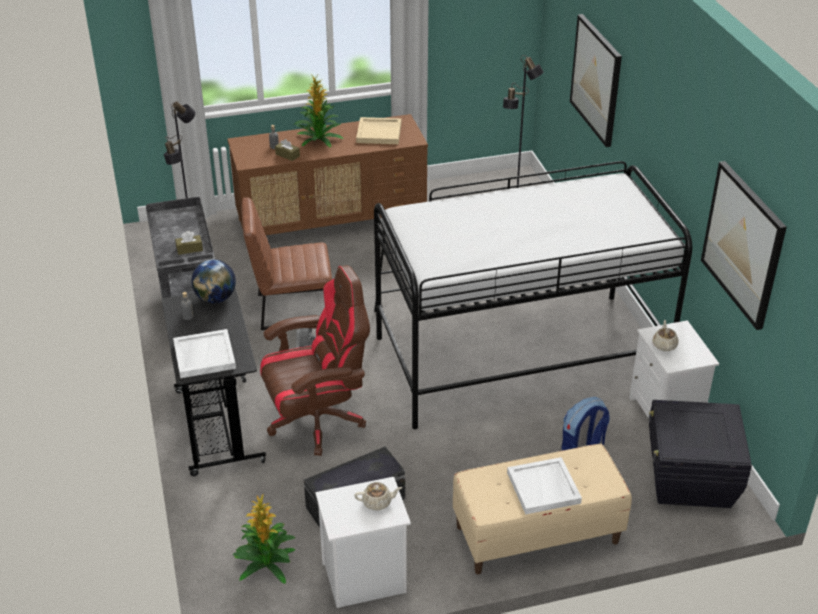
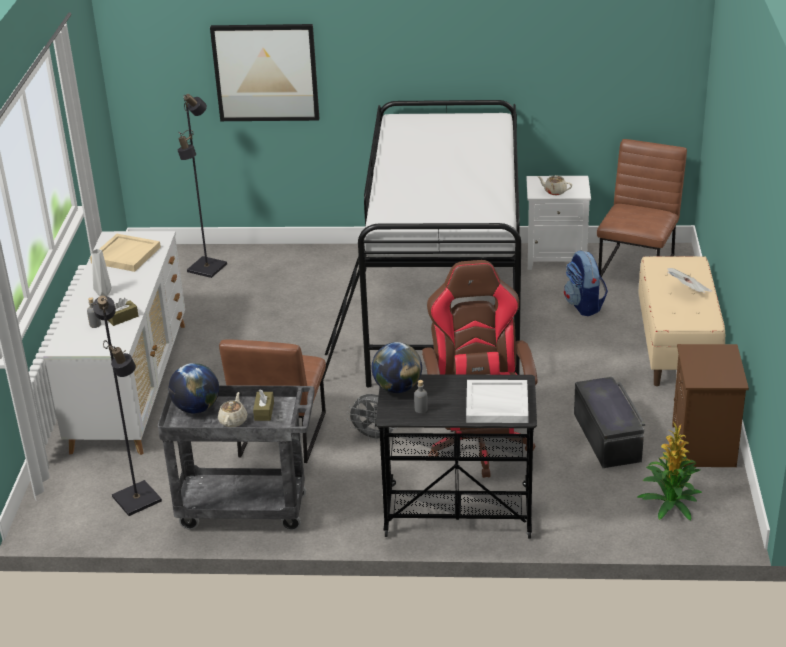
camera: 70 degrees left, 5 degrees down
(186, 219) = (196, 408): none -> globe
(318, 139) = (104, 294): potted plant -> grey vase
(331, 221) = (130, 385): brown dresser -> white dresser
(363, 579) = (705, 447): white nightstand -> brown nightstand
(377, 502) = (708, 356): beige teapot -> beige teapot (233, 420)
(544, 488) = (688, 291): white tray -> newspaper
(689, 480) = (637, 265): black storage box -> brown chair
(743, 244) = (581, 64): picture -> none

